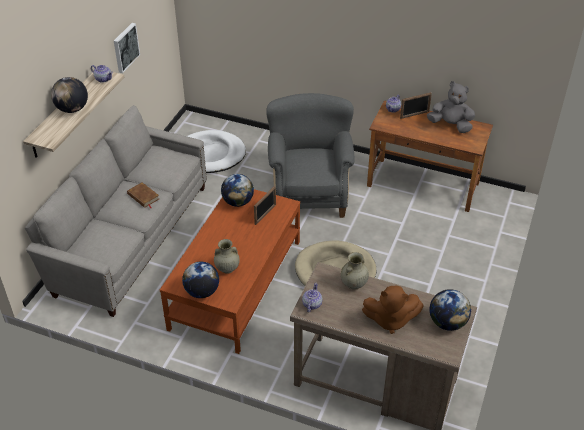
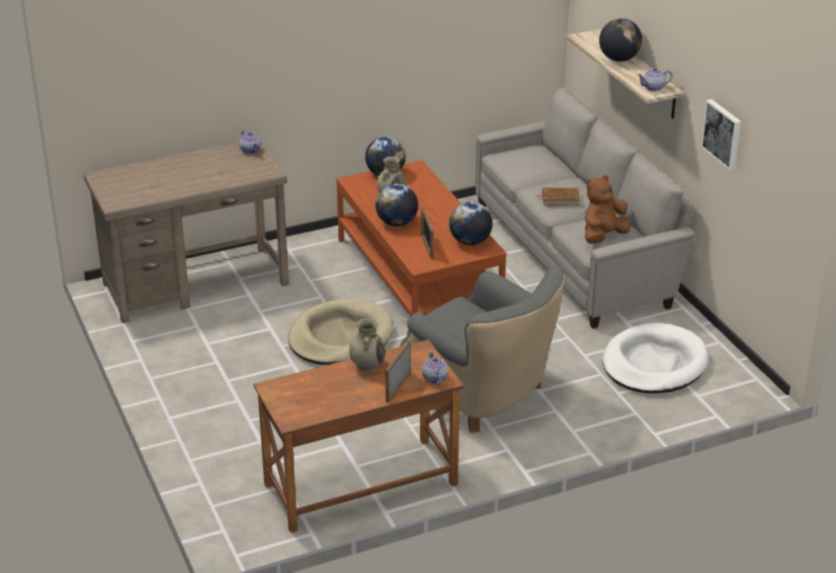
camera: 135 degrees right, 10 degrees down
(353, 284) = (233, 176): beige vase -> beige vase (367, 365)
(390, 320) = (172, 171): brown plush toy -> brown plush toy (603, 236)
(447, 322) = (120, 191): globe -> globe (397, 223)
(450, 125) = (335, 399): grey plush toy -> none

